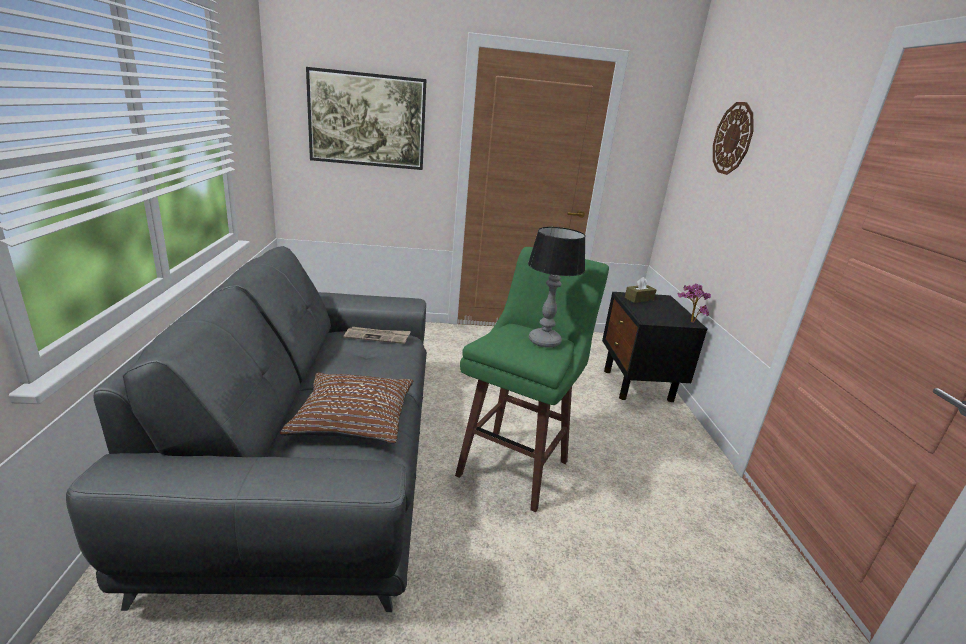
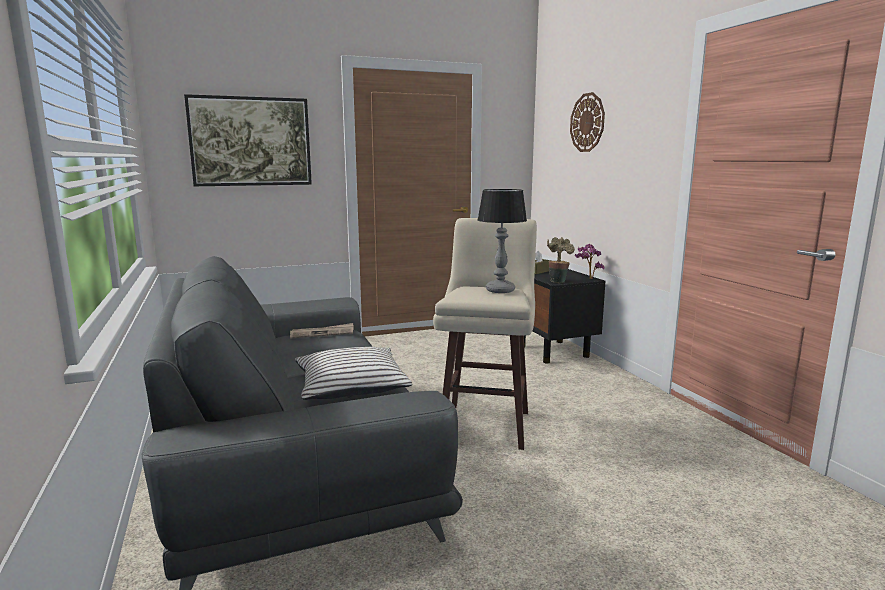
camera: 15 degrees left, 10 degrees down
(353, 418) = (351, 385): brown pillow -> white pillow
(515, 467) = (486, 424): green stool -> beige stool
(651, 318) = (558, 281): none -> potted plant

